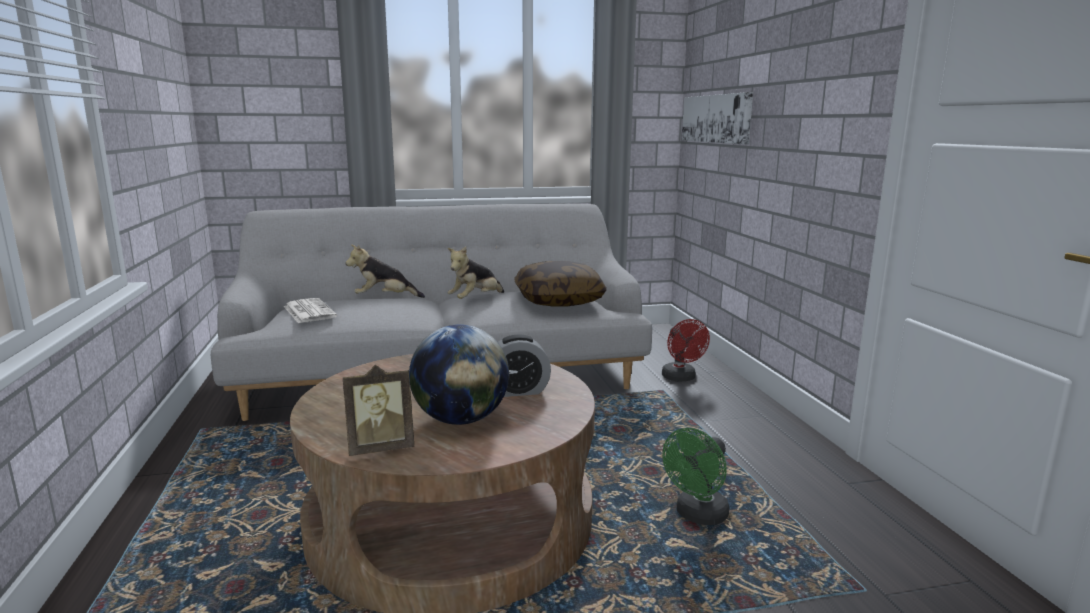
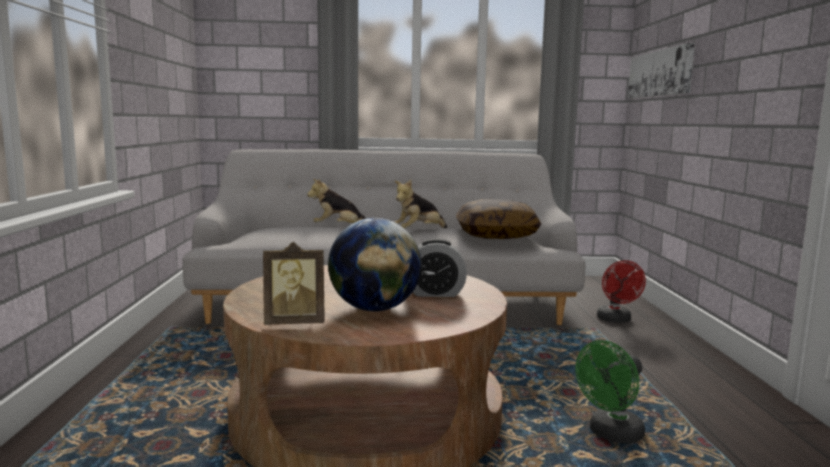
camera: 10 degrees right, 5 degrees down
(308, 311) = (269, 232): newspaper -> none

